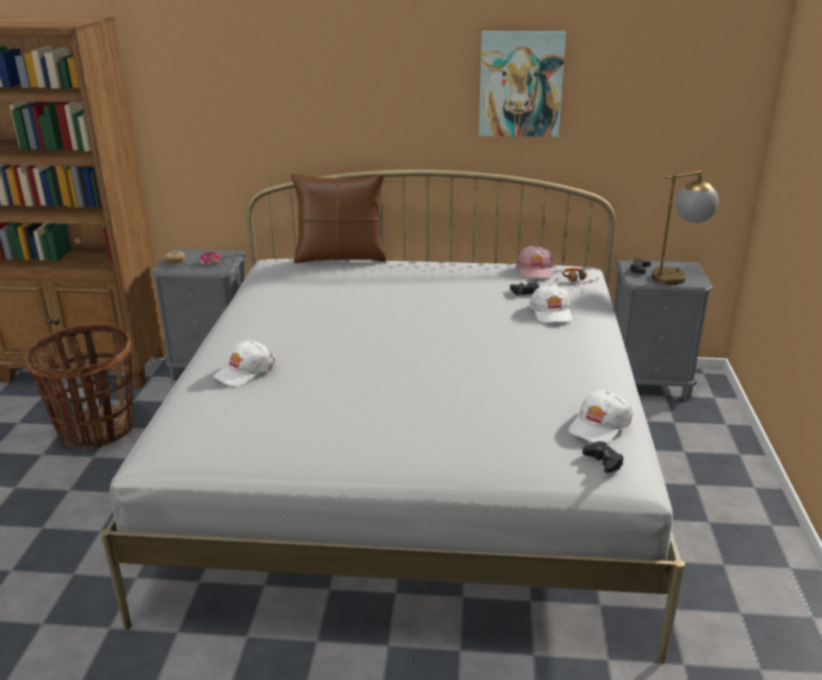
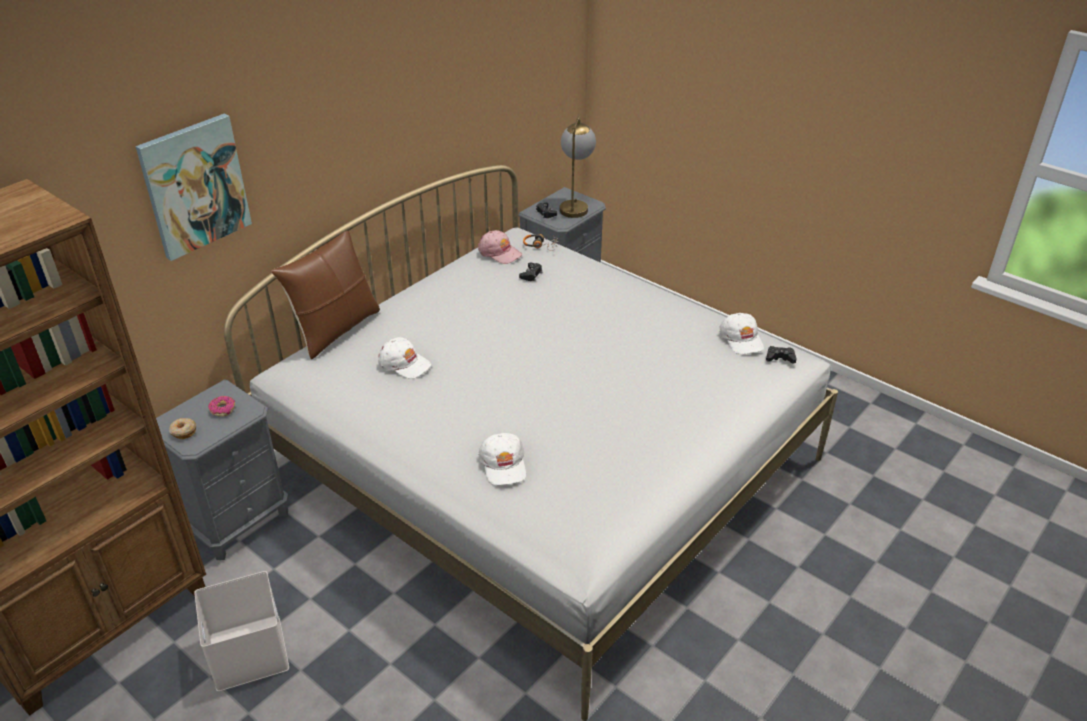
camera: 55 degrees left, 10 degrees up
(96, 430) = (250, 653): basket -> white storage box
(520, 84) = (436, 91): picture -> picture (194, 186)
(551, 312) = (576, 280): white cap -> white cap (404, 363)

